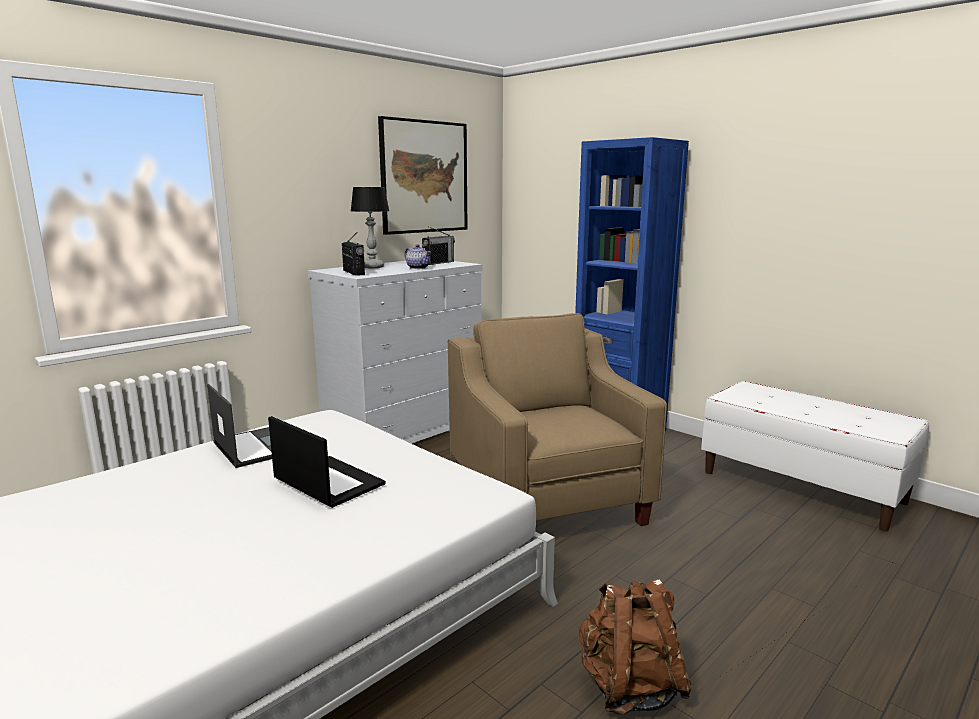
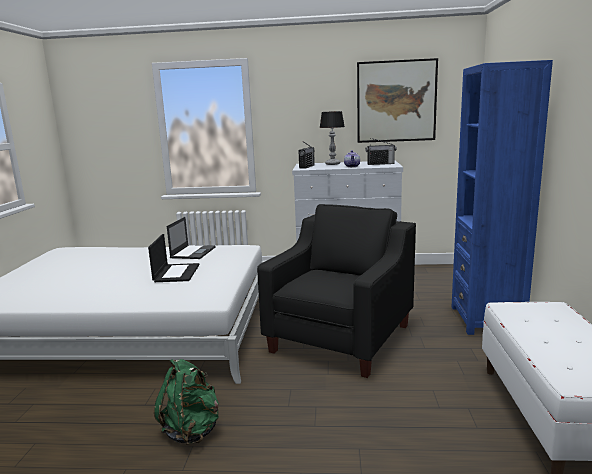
camera: 50 degrees right, 0 degrees up
(546, 499) = (341, 338): beige armchair -> black armchair
(629, 688) = (192, 430): brown backpack -> green backpack

